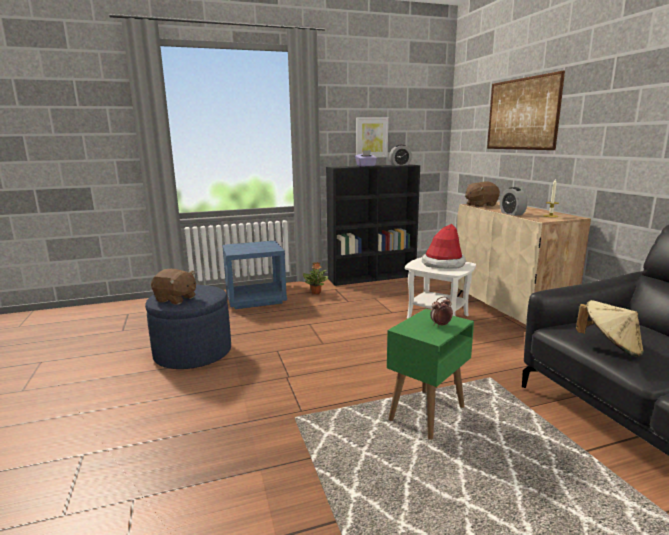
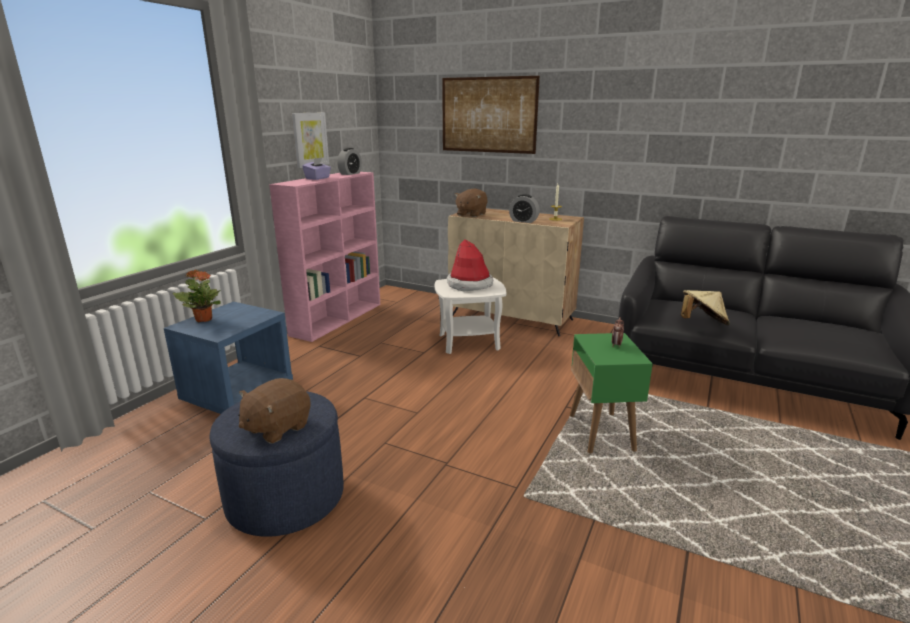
camera: 45 degrees left, 5 degrees up
(176, 299) = (276, 428): brown plush toy -> brown plush toy turned 150 degrees clockwise
(316, 292) = (304, 357): potted plant -> potted plant (204, 319)
(373, 277) = (338, 318): black bookcase -> pink bookcase

